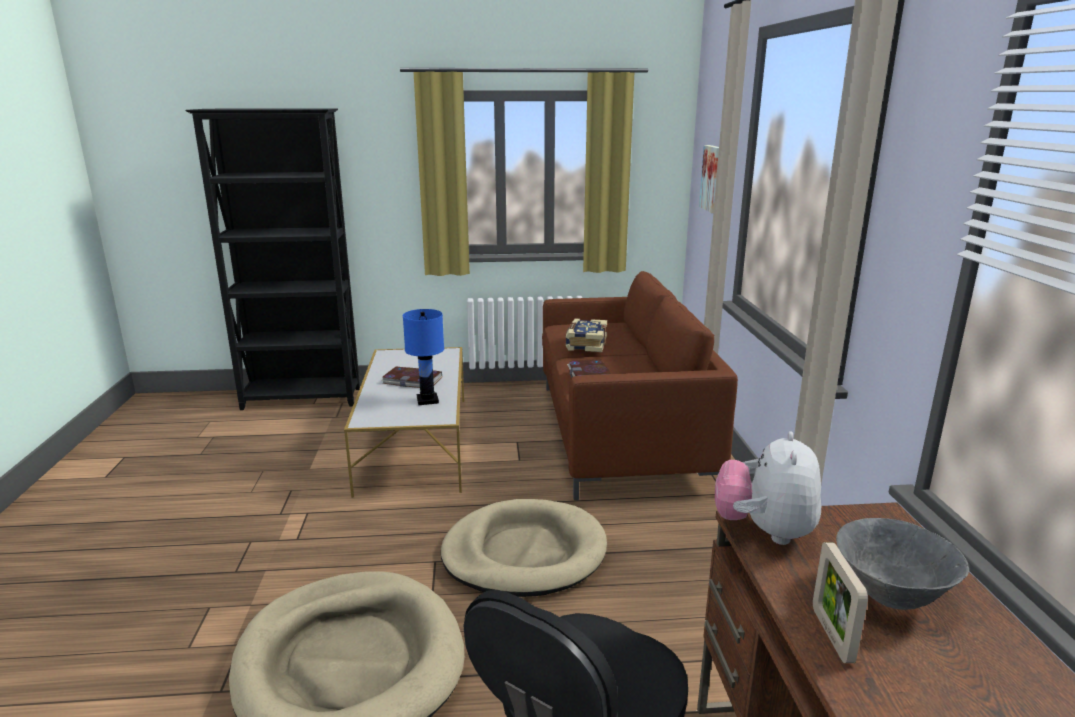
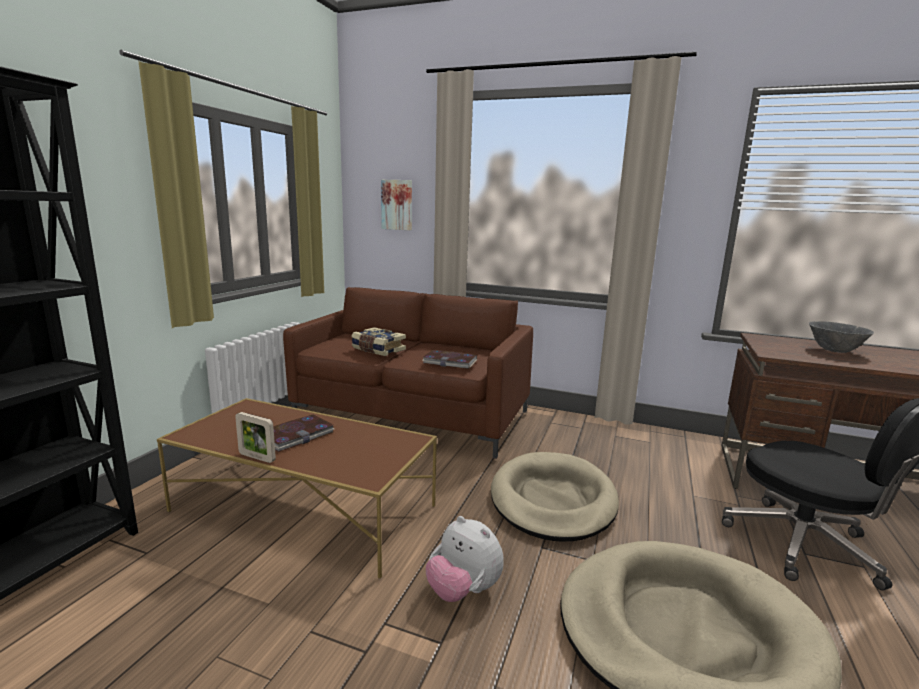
camera: 65 degrees left, 5 degrees down
(415, 443) = (305, 509): white coffee table -> brown coffee table
(428, 400) = (360, 438): blue table lamp -> none
(764, 531) = (780, 354): plush toy -> plush toy (463, 591)
(832, 635) = (875, 364): picture frame -> picture frame (257, 457)

